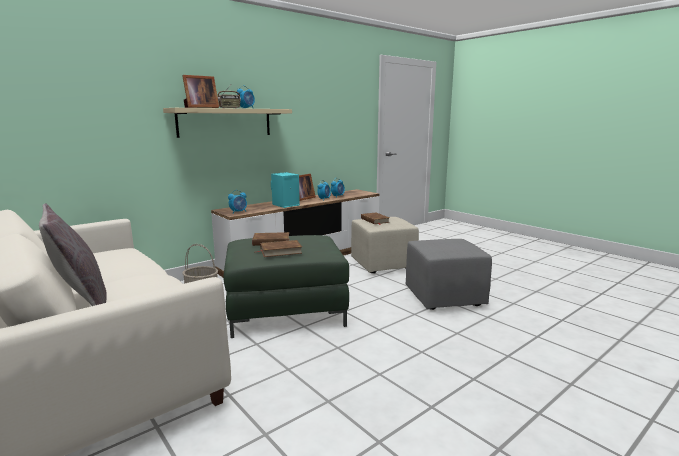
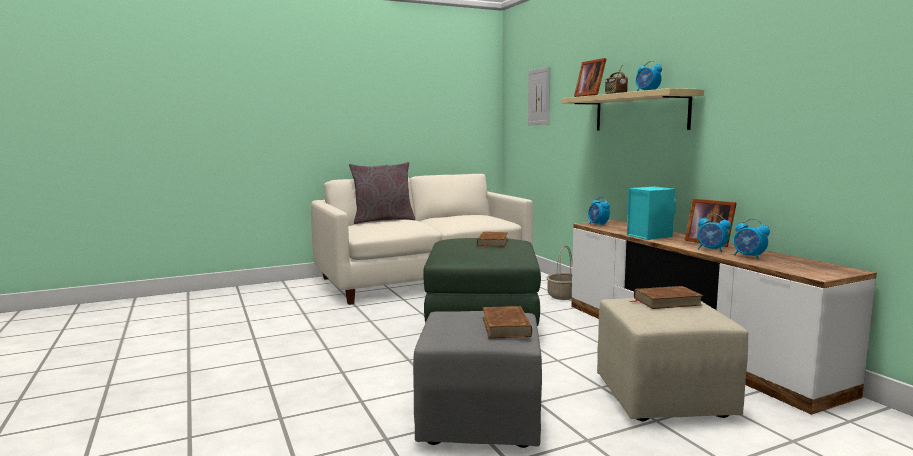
camera: 105 degrees right, 5 degrees down
(56, 99) = (539, 97): none -> picture
(280, 251) = (456, 244): brown book -> brown book (506, 326)

